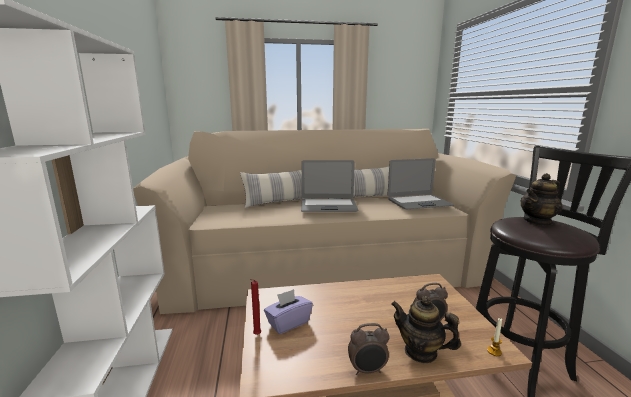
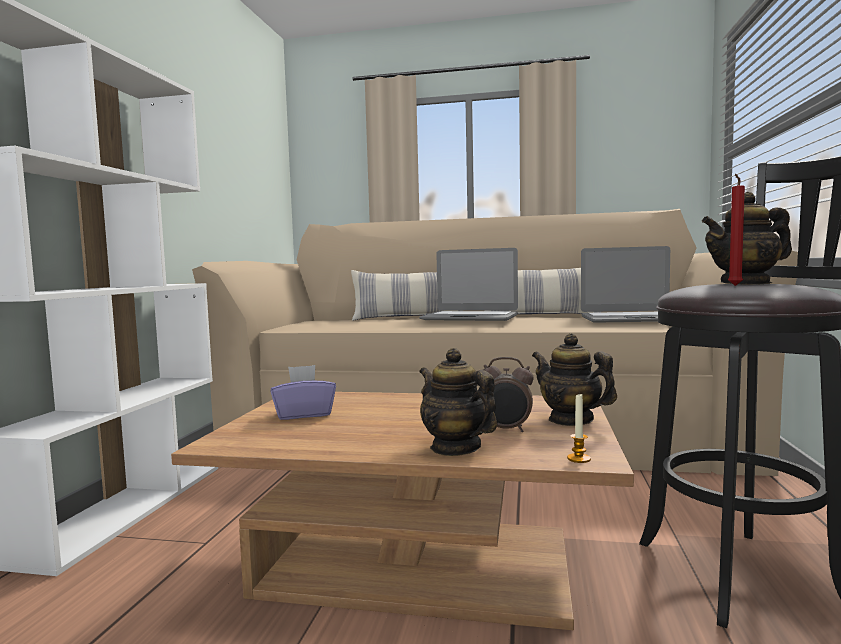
camera: 20 degrees right, 10 degrees down
(256, 335) = (252, 418): red candle -> red candle (734, 286)
(367, 370) = (355, 452): alarm clock -> none
(451, 305) = (571, 420): none -> teapot

